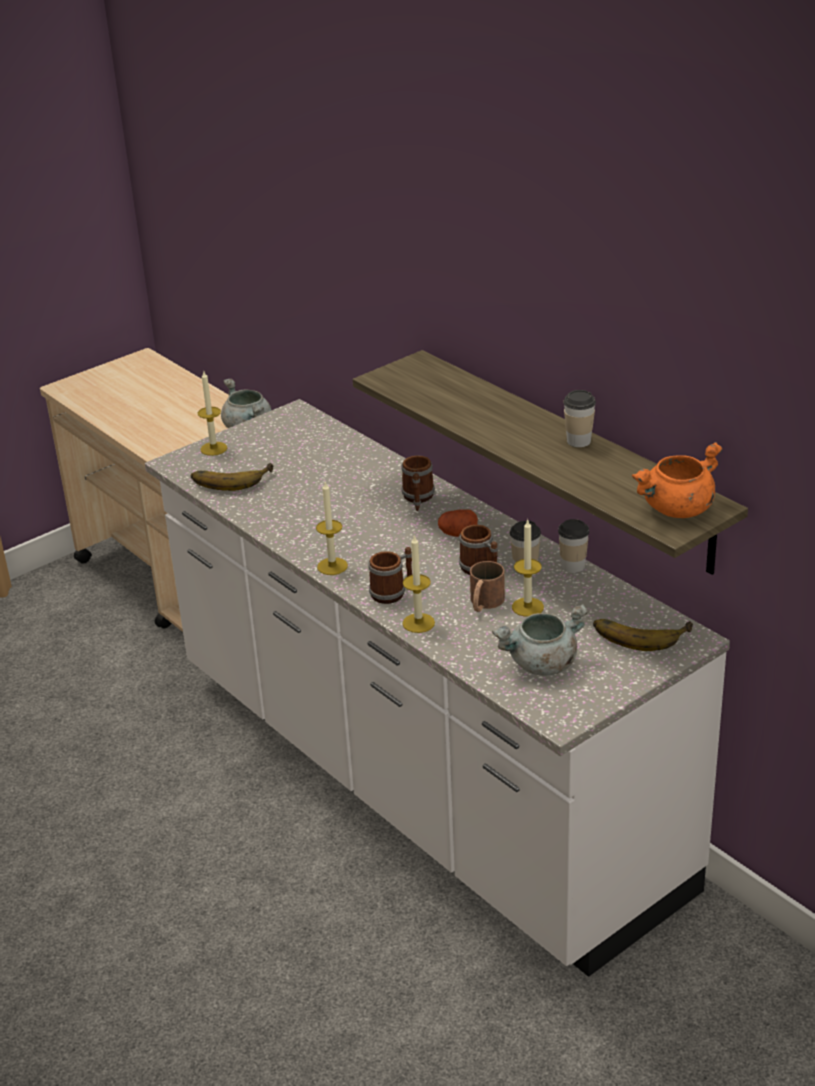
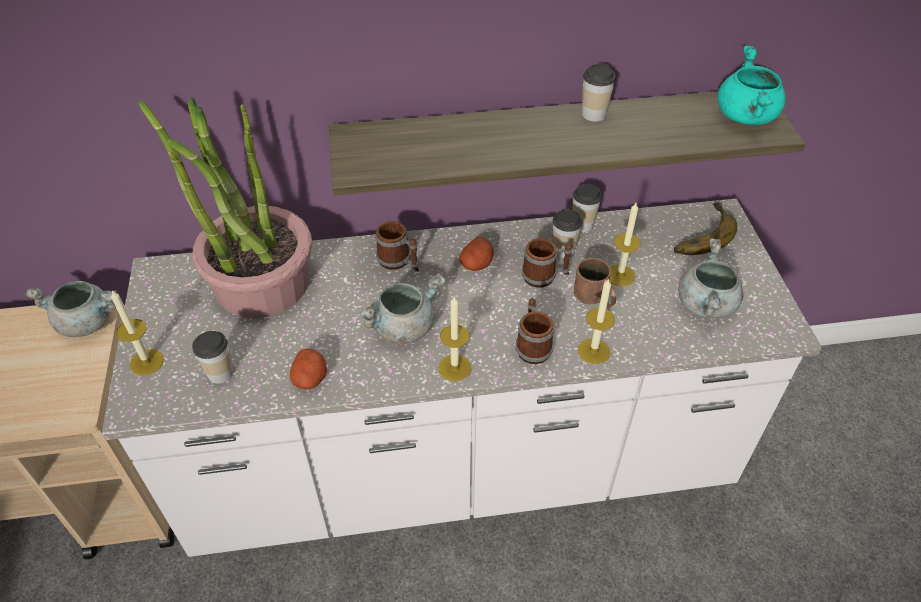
camera: 60 degrees left, 15 degrees up
(231, 478) = (220, 373): banana -> cup
(261, 513) = (310, 378): none -> potato
(330, 454) = (260, 282): none -> potted plant
(350, 529) = (403, 327): none -> grey cooking pot
(677, 509) = (746, 117): orange cooking pot -> turquoise cooking pot

